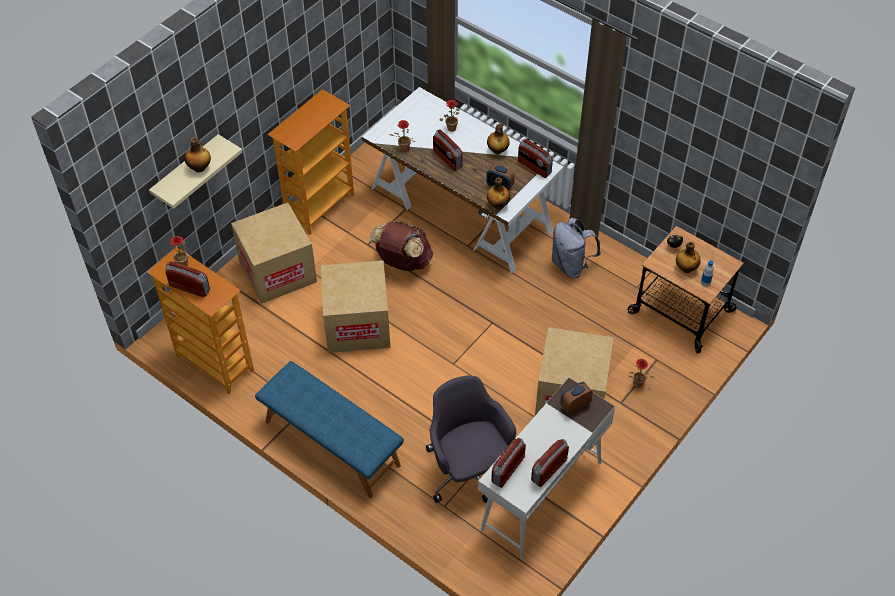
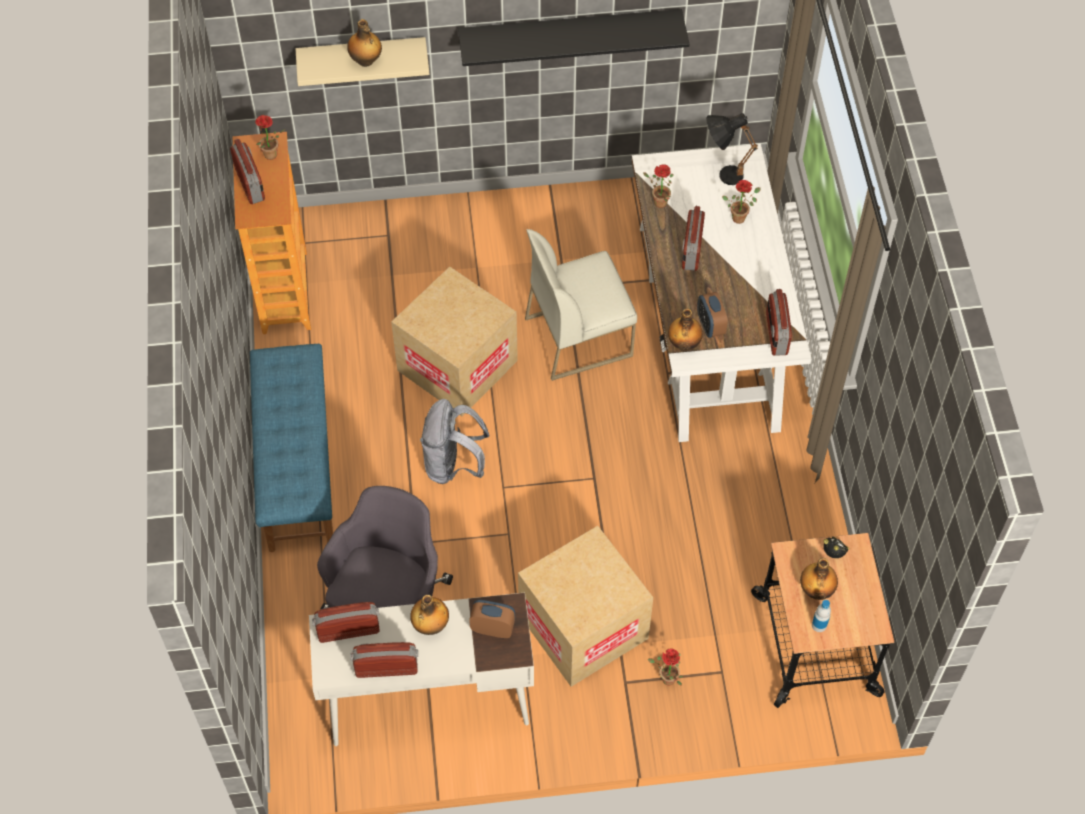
camera: 45 degrees right, 5 degrees up
(277, 271) = (445, 245): cardboard box -> none
(291, 82) = (570, 33): none -> black shelf
(319, 206) = (564, 207): bookcase -> none
(403, 262) = (579, 336): brown backpack -> white chair
(418, 114) = (721, 175): none -> black table lamp
(497, 151) = (758, 283): bottle -> bottle (430, 625)
(571, 265) = (754, 487): grey backpack -> grey backpack (453, 465)

